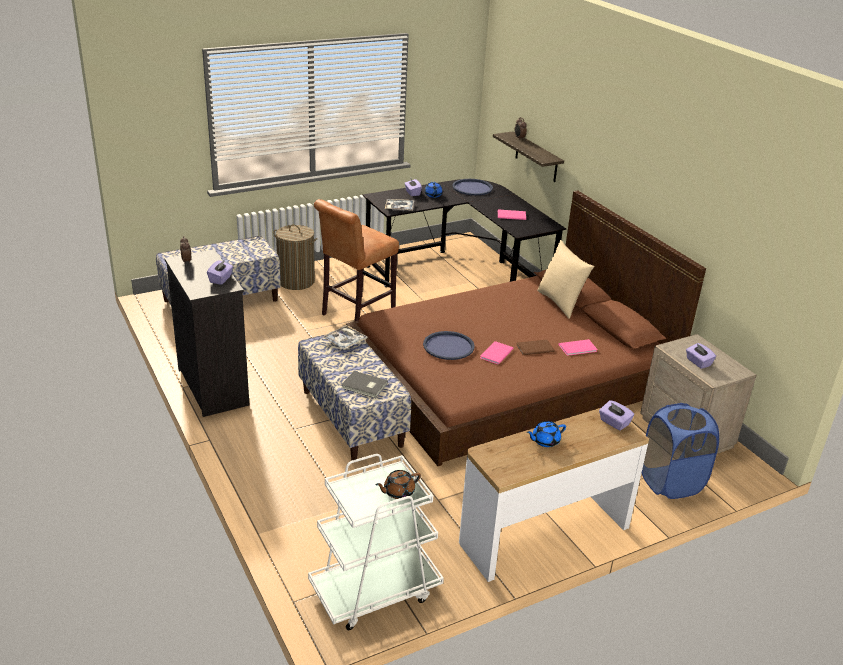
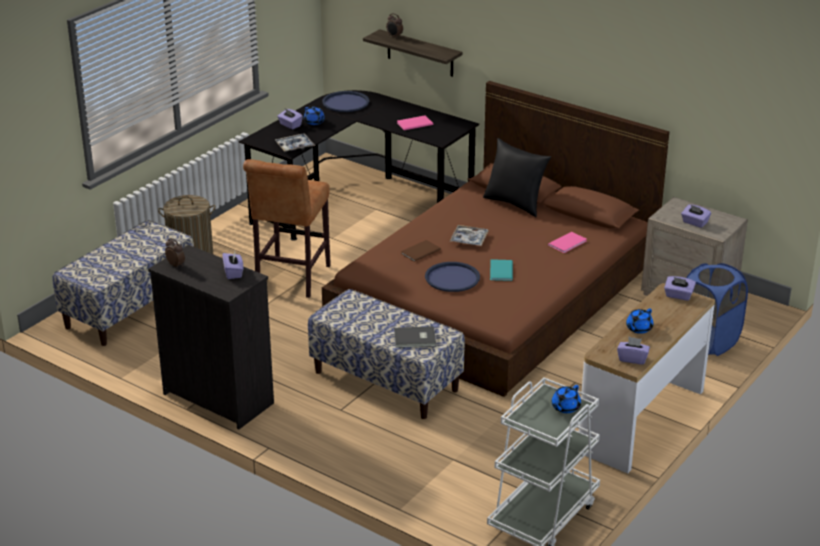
camera: 25 degrees left, 0 degrees up
(345, 341) = (354, 303): tray -> tray (469, 239)
(398, 492) = (565, 407): brown teapot -> blue teapot
(495, 353) = (500, 271): pink book -> turquoise book
(511, 468) = (632, 359): none -> purple tissue box
(533, 348) = (529, 255): brown book -> brown book (419, 252)
(560, 303) = (515, 203): beige pillow -> black pillow

